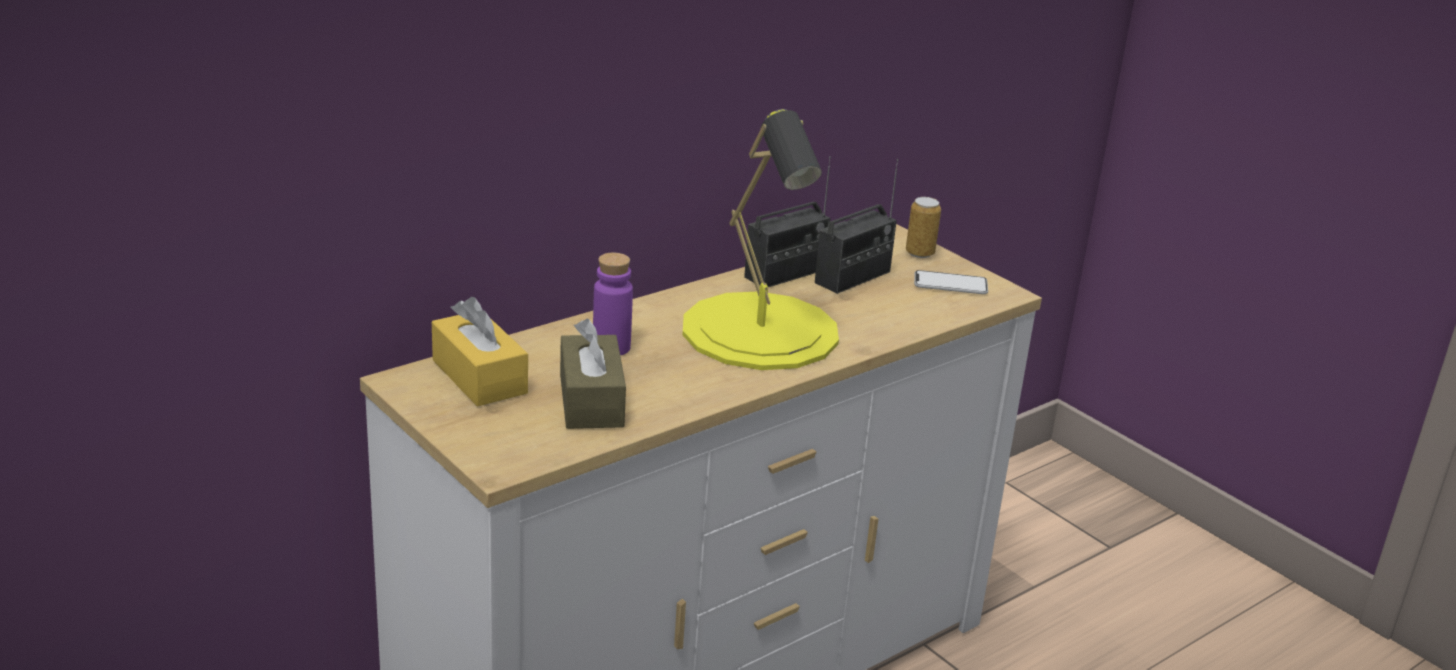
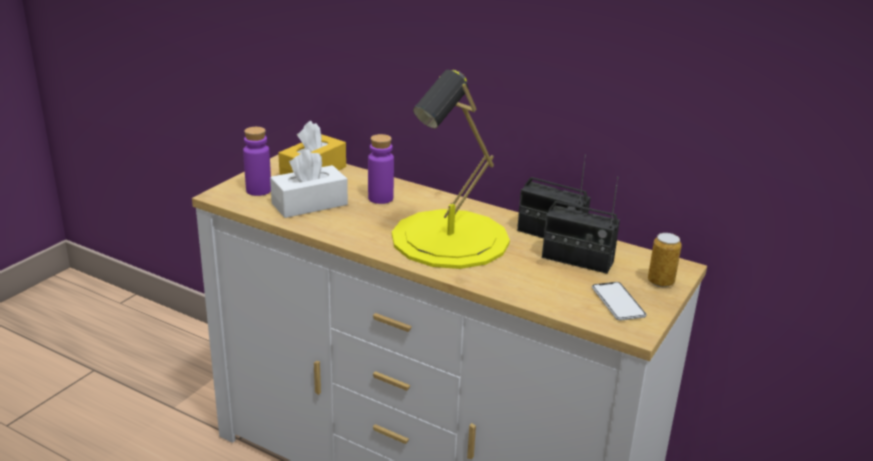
camera: 70 degrees right, 0 degrees up
(510, 431) = (258, 190): none -> purple bottle
(591, 400) = (309, 204): brown tissue box -> white tissue box

